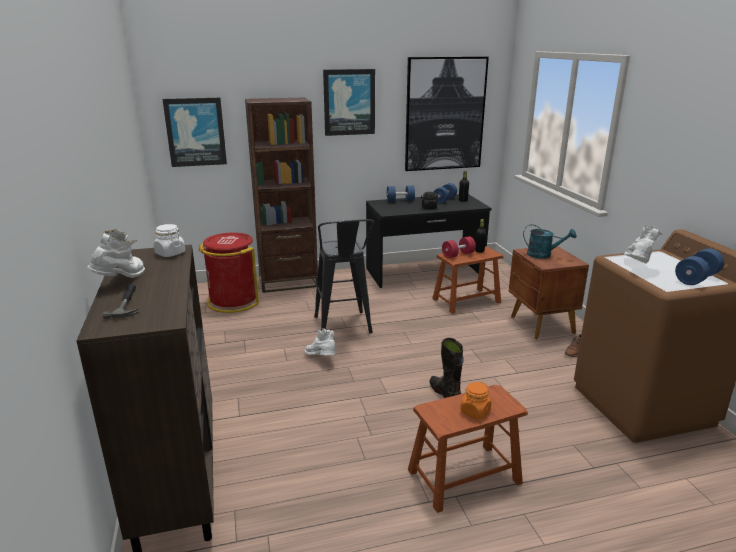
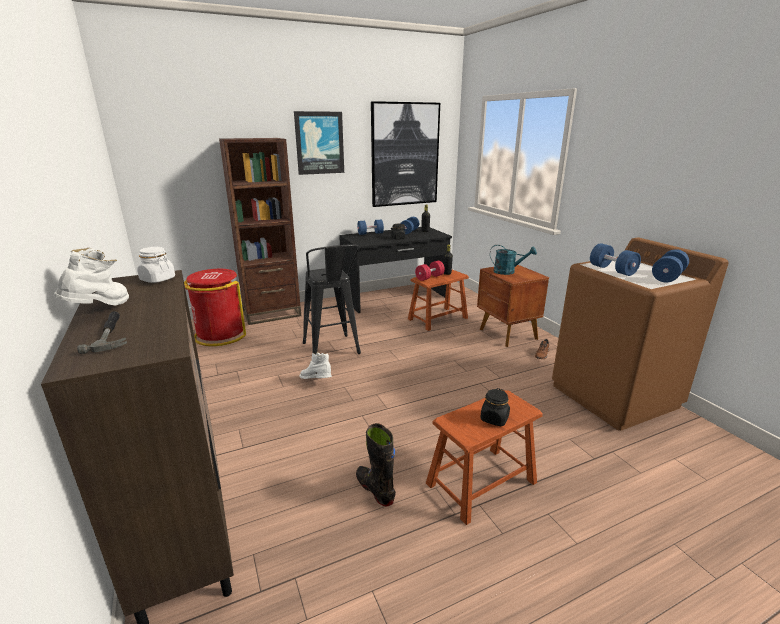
camera: 10 degrees left, 0 degrees up
(195, 132) = (170, 171): picture -> none
(444, 393) = (441, 403): black boot -> black boot (375, 489)
(475, 412) = (494, 419): orange jar -> black jar
(637, 266) = (612, 270): white boot -> blue dumbbell

